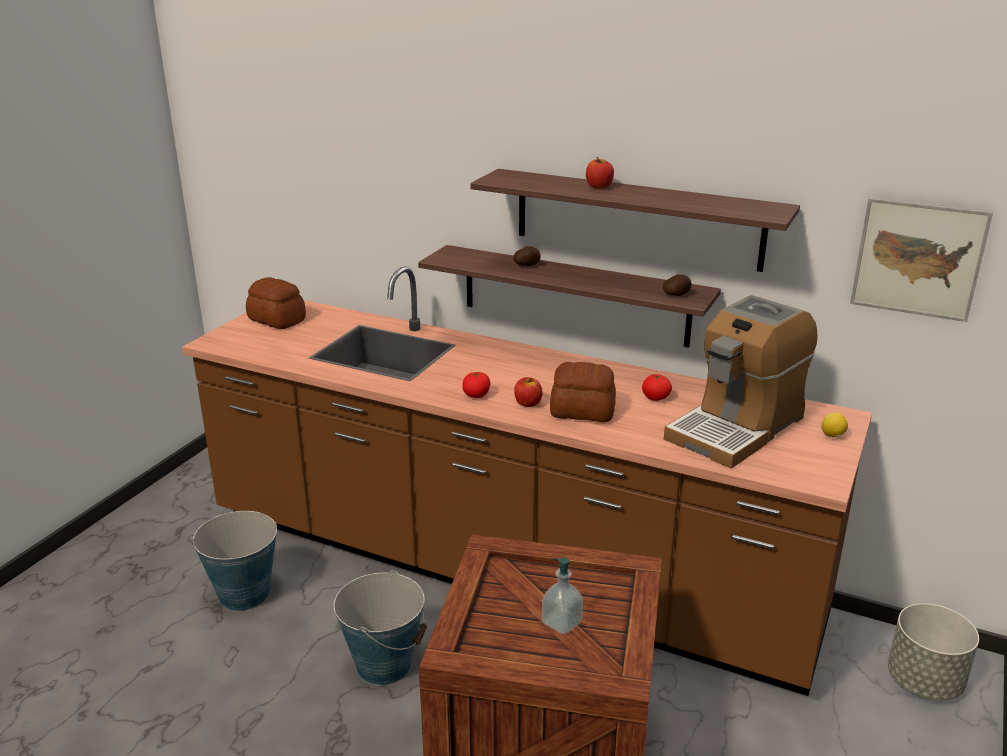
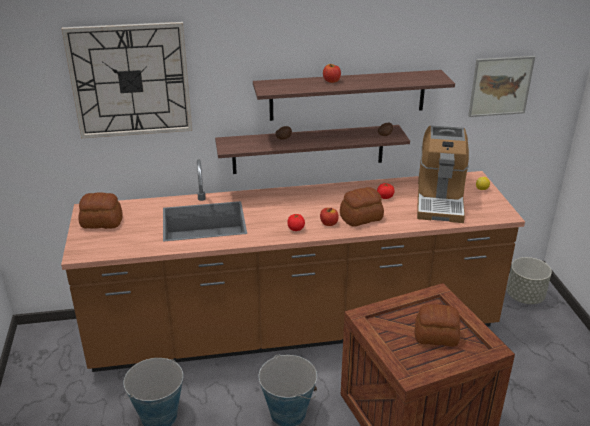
camera: 35 degrees left, 5 degrees up
(348, 140) = (130, 80): none -> wall clock
(561, 623) = (436, 336): soap dispenser -> bread

